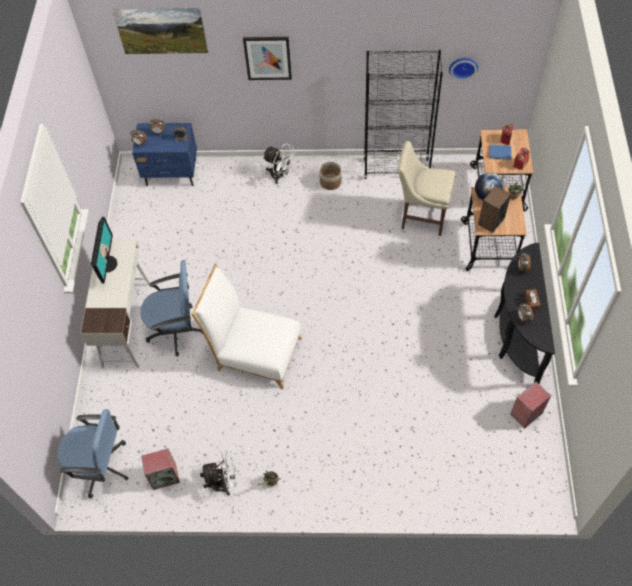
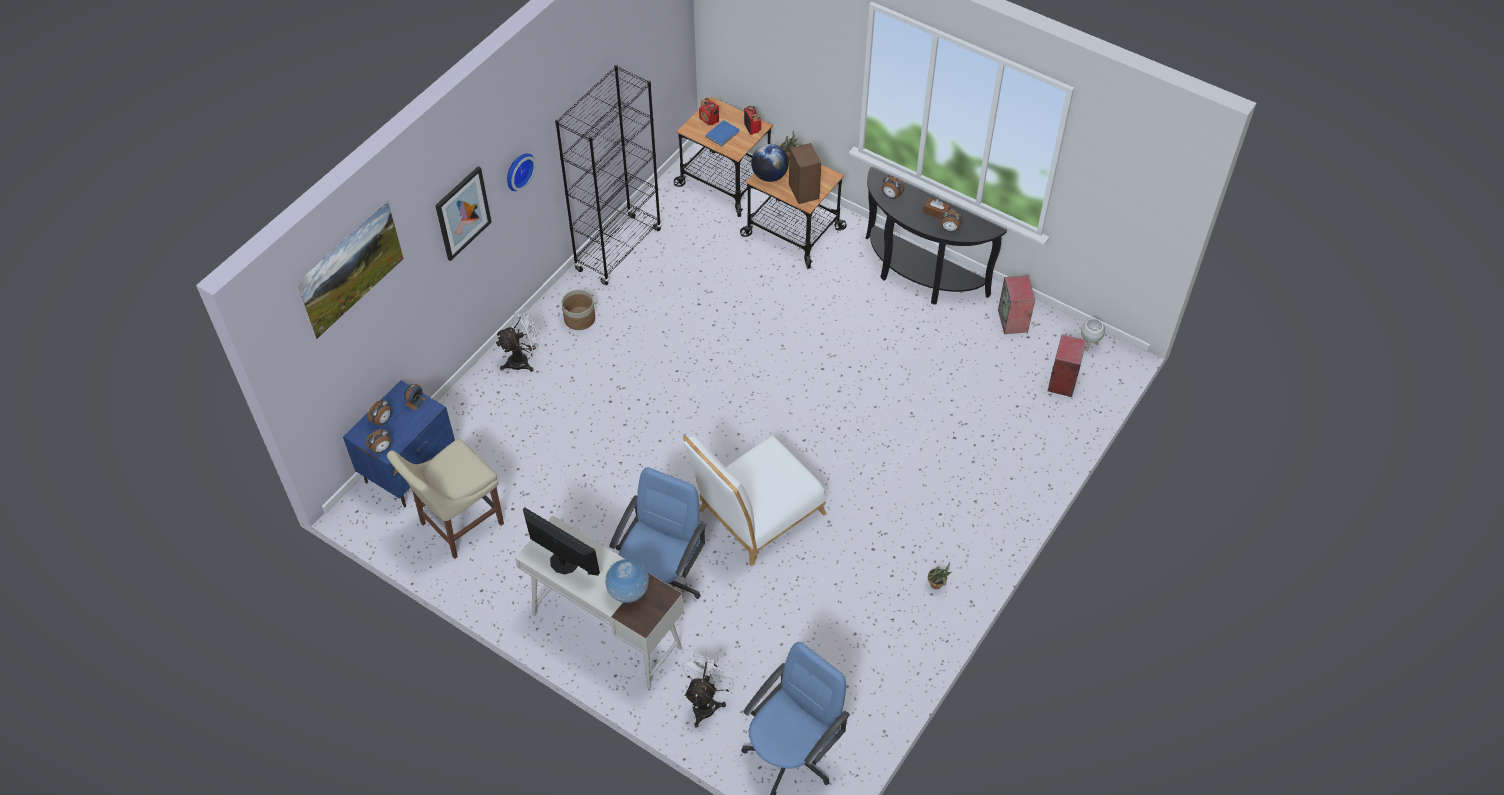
camera: 60 degrees left, 5 degrees down
(106, 306) = (628, 593): none -> globe
(165, 476) = (854, 689): speaker -> speaker (1062, 381)
(224, 482) = (904, 631): white fan -> white fan (706, 702)
(421, 216) = (704, 266): beige chair -> beige chair (458, 525)
(463, 67) = (633, 71): wall clock -> wall clock (518, 170)
(546, 475) = (1089, 345): none -> white planter

